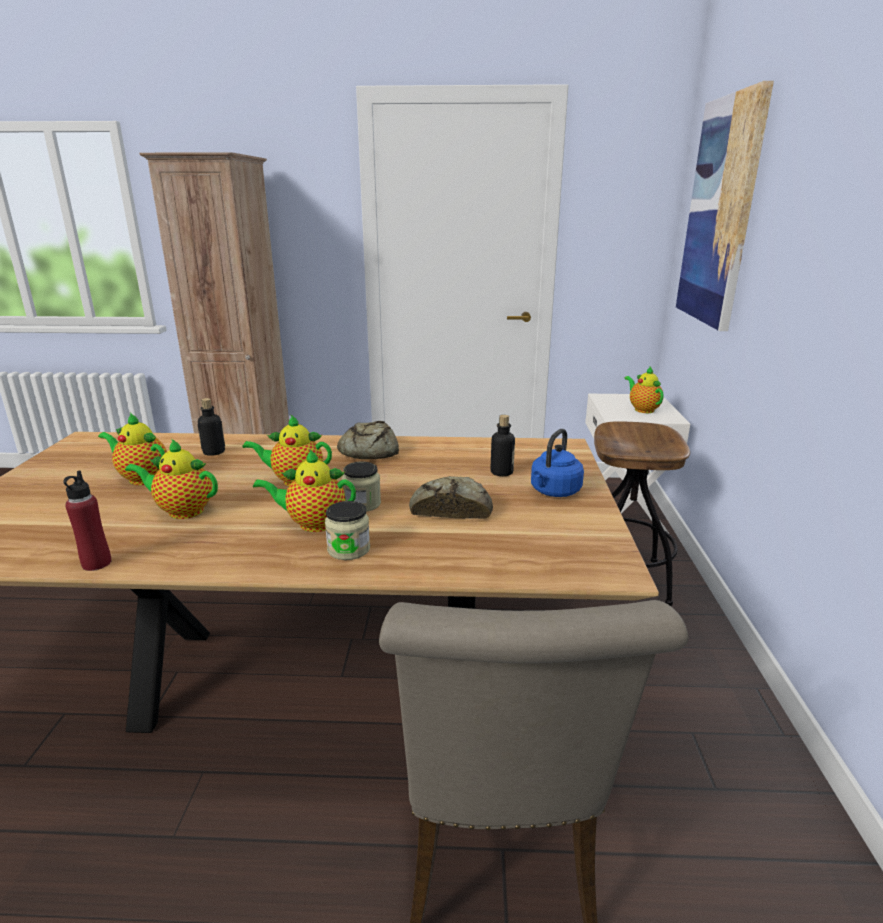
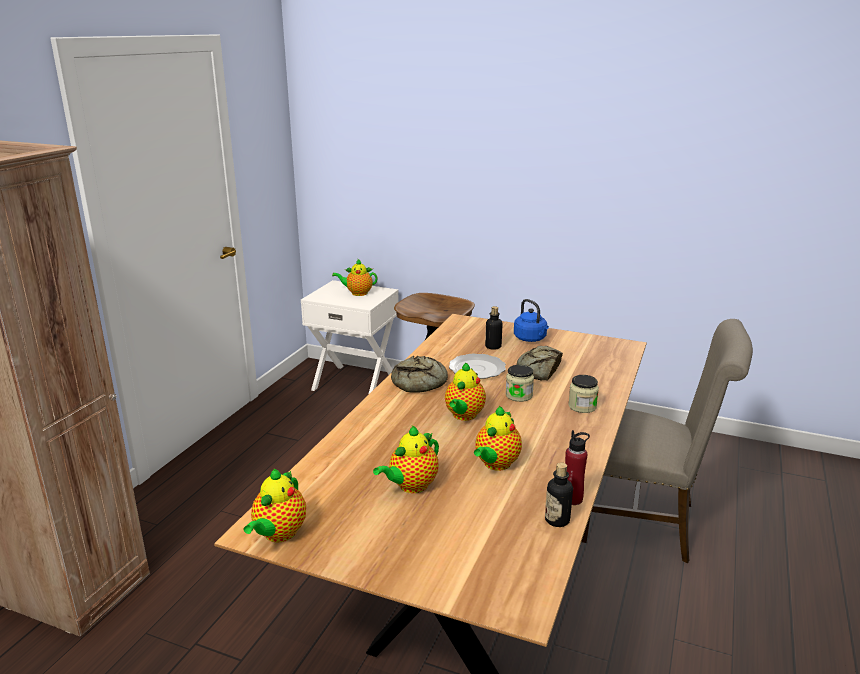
camera: 70 degrees left, 0 degrees up
(214, 452) = (369, 449): bottle -> bottle (557, 520)
(312, 524) = (542, 415): teapot -> teapot (278, 534)
(425, 471) = (476, 368): none -> plate
(720, 213) = (377, 137): picture -> none

